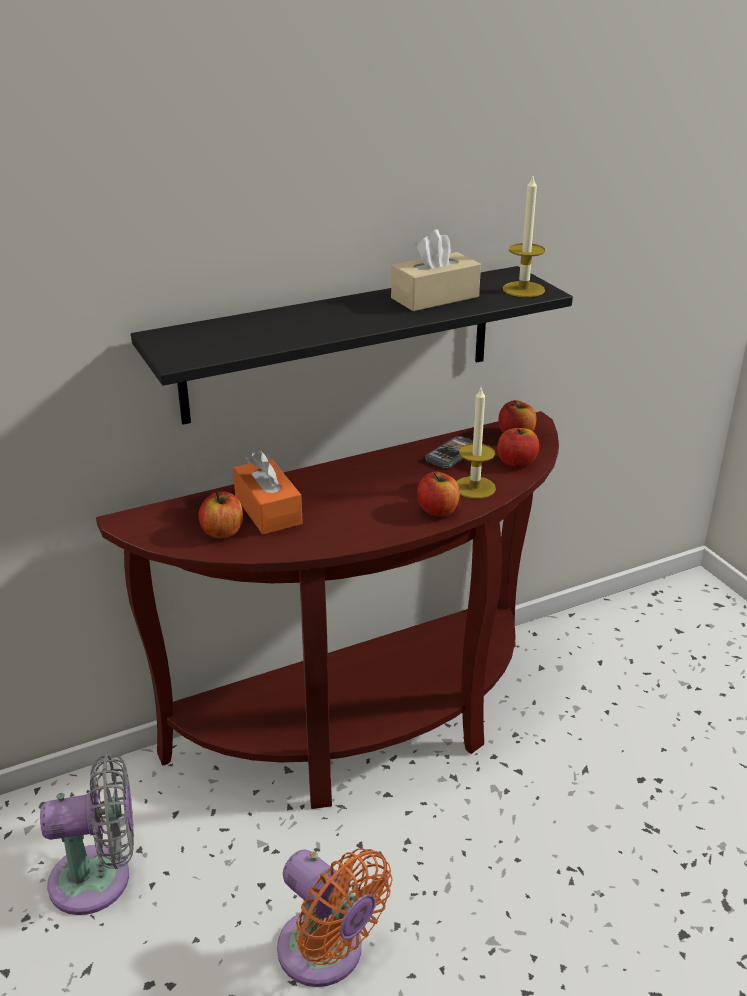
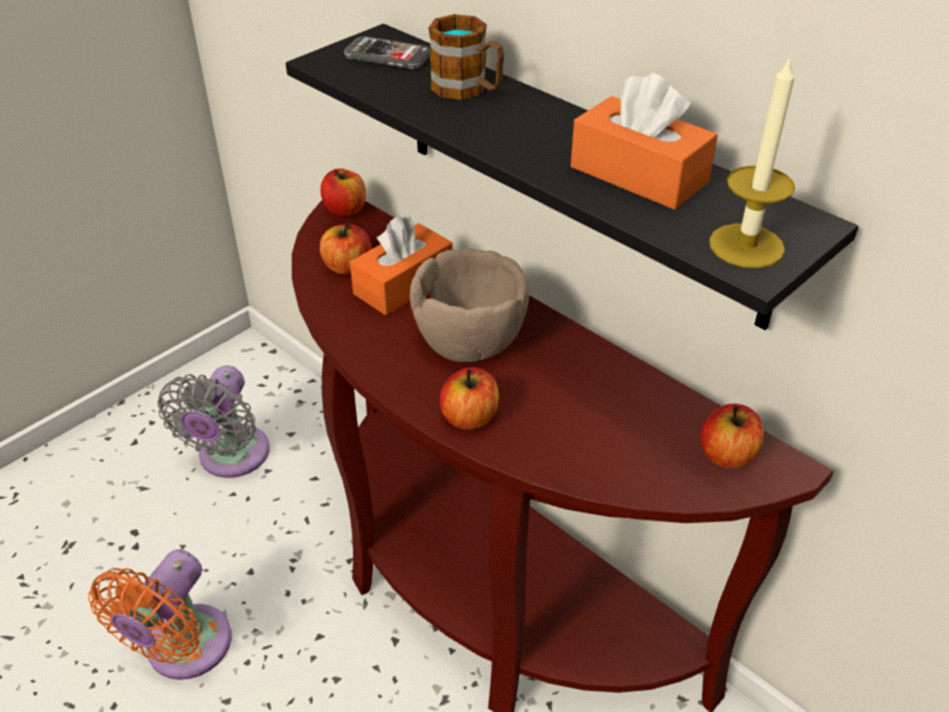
camera: 70 degrees right, 10 degrees up
(99, 879) = (230, 458): grey fan -> grey fan turned 45 degrees clockwise
(282, 321) = (468, 90): none -> mug
(357, 494) = (471, 340): none -> brown bowl
(435, 297) = (638, 175): beige tissue box -> orange tissue box
(452, 454) = (623, 399): phone -> phone (387, 56)
(474, 487) = (547, 440): candle -> none
(516, 462) = (644, 470): apple -> apple (345, 210)

